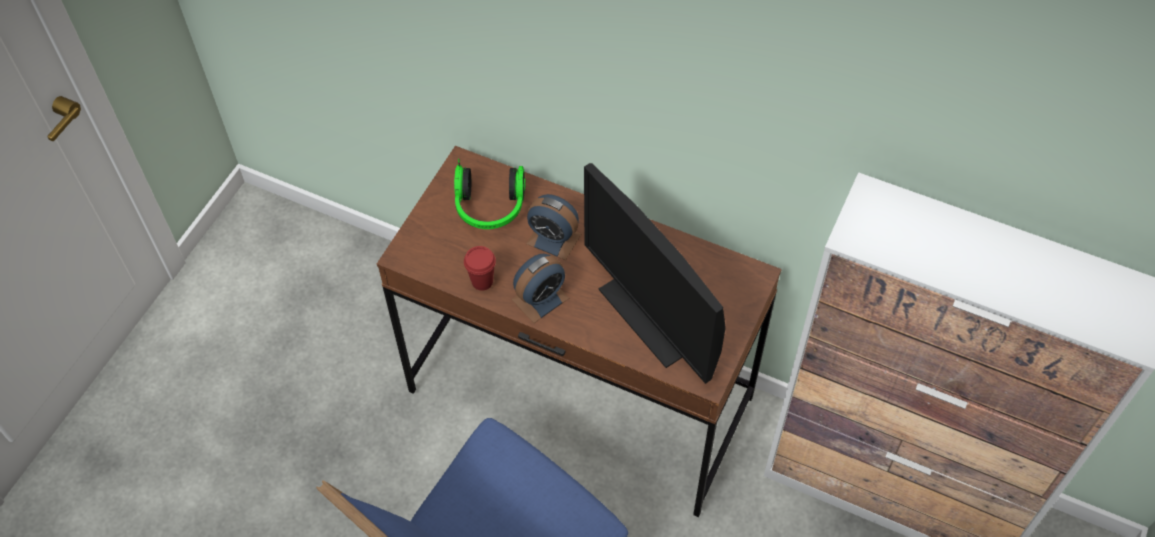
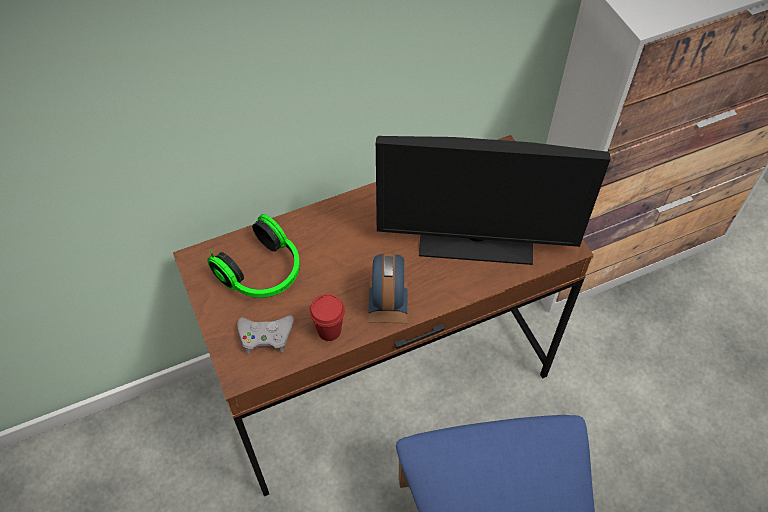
camera: 50 degrees left, 0 degrees up
(443, 248) = (265, 336): none -> grey game controller
(553, 239) = (340, 251): alarm clock -> none

